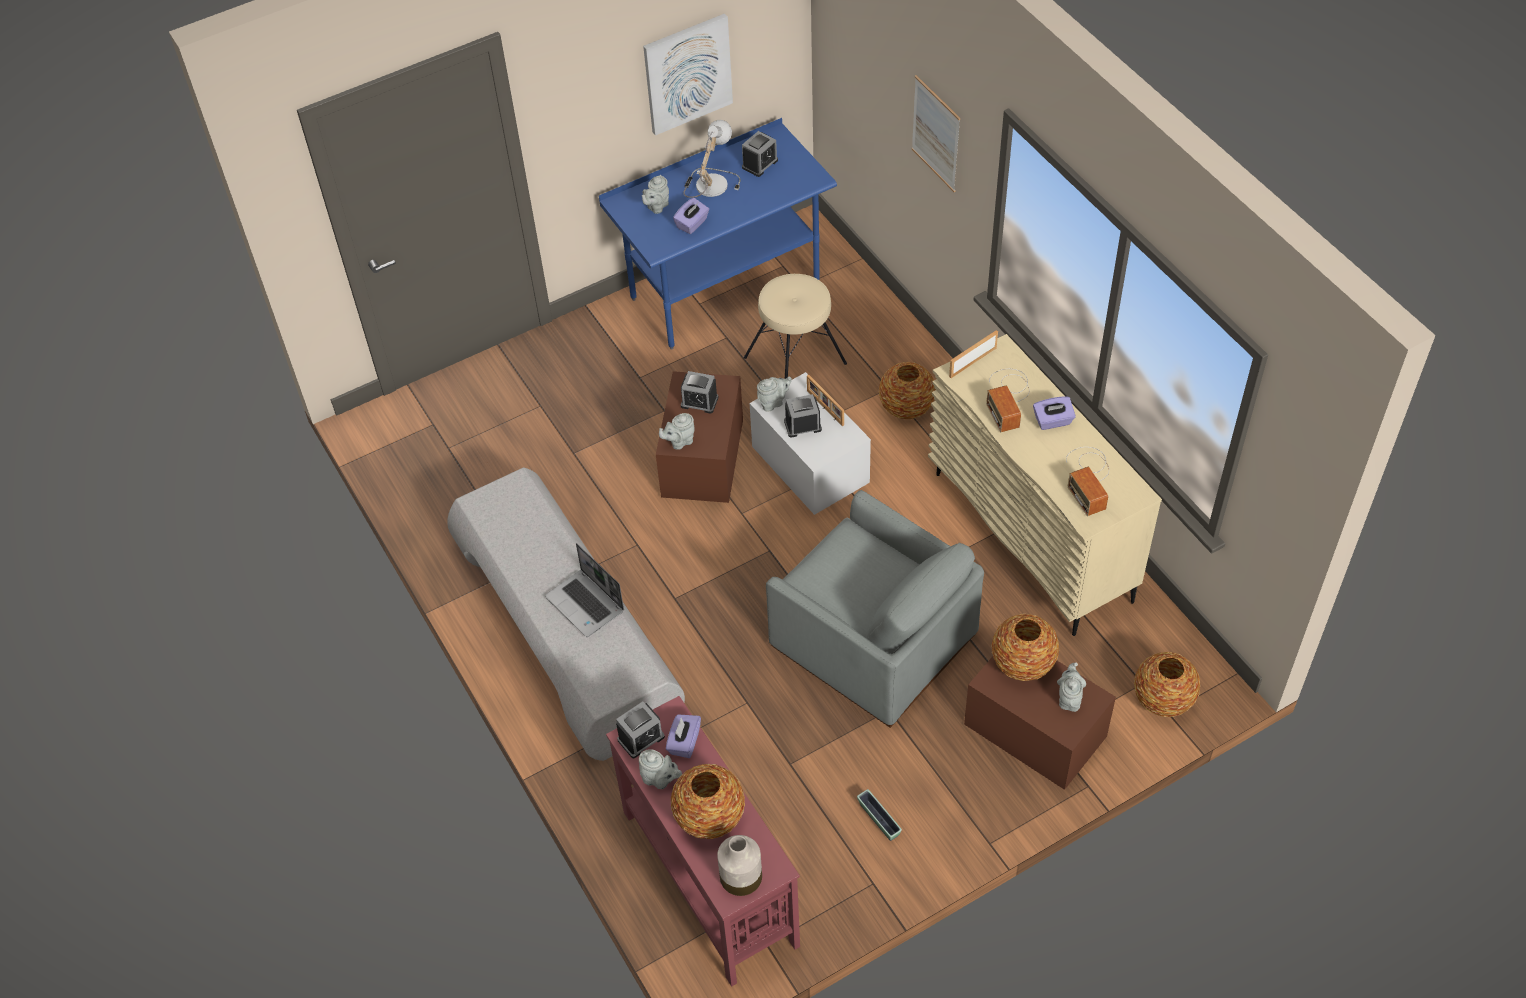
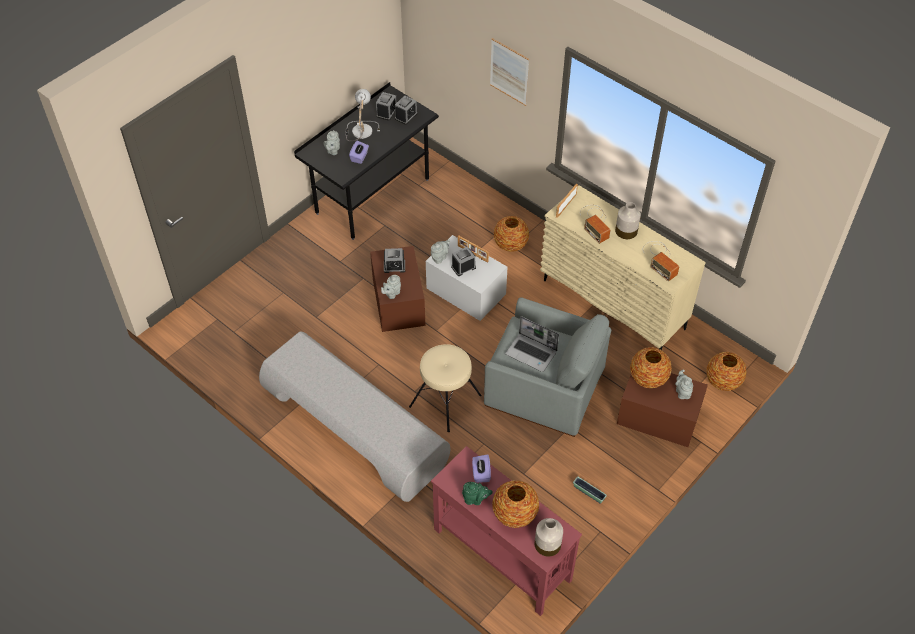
camera: 20 degrees left, 0 degrees up
(586, 604) = (373, 406): laptop -> laptop (532, 353)
(641, 738) = (453, 477): alarm clock -> alarm clock (406, 116)
(660, 779) = (475, 499): grey teapot -> green teapot
(687, 73) = (338, 63): picture -> none
(725, 290) = (372, 196): blue desk -> black desk
(796, 361) = (433, 230): beige stool -> beige stool (446, 401)
(1053, 421) = (626, 230): purple tissue box -> beige vase

